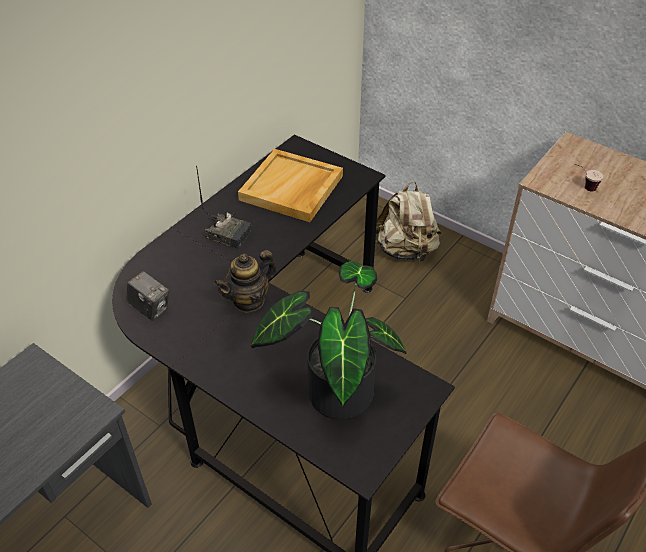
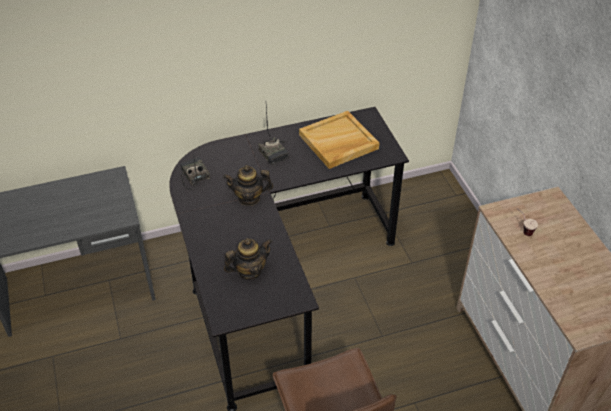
camera: 35 degrees right, 0 degrees up
(150, 308) = (193, 176): camera -> radio
(333, 389) = (249, 271): potted plant -> teapot
(405, 250) = (442, 230): beige backpack -> none

